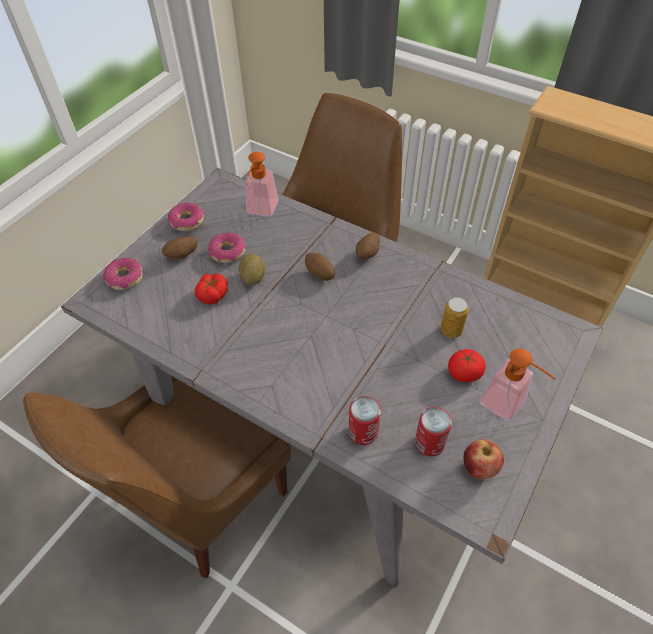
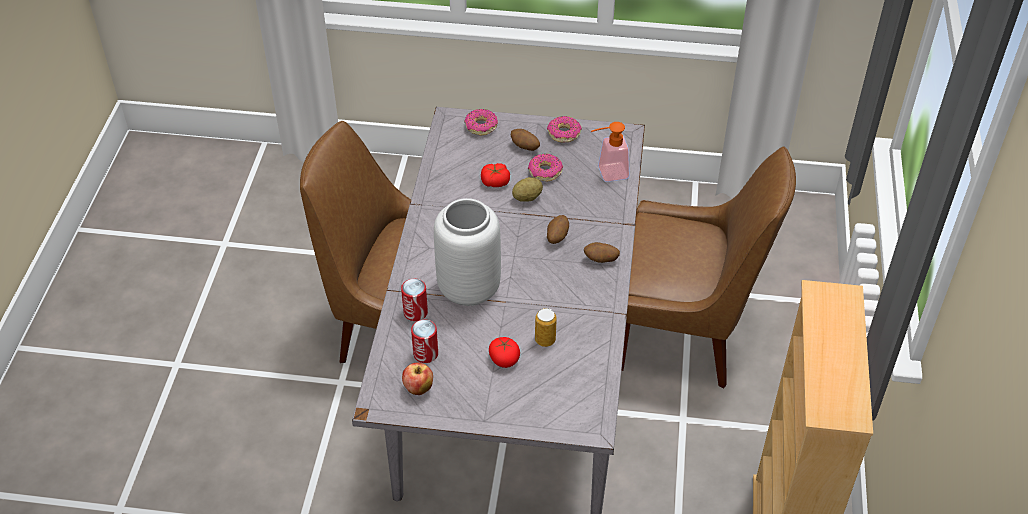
camera: 65 degrees right, 5 degrees down
(351, 370) = (468, 288): none -> grey vase
(509, 406) = (485, 396): soap dispenser -> none

